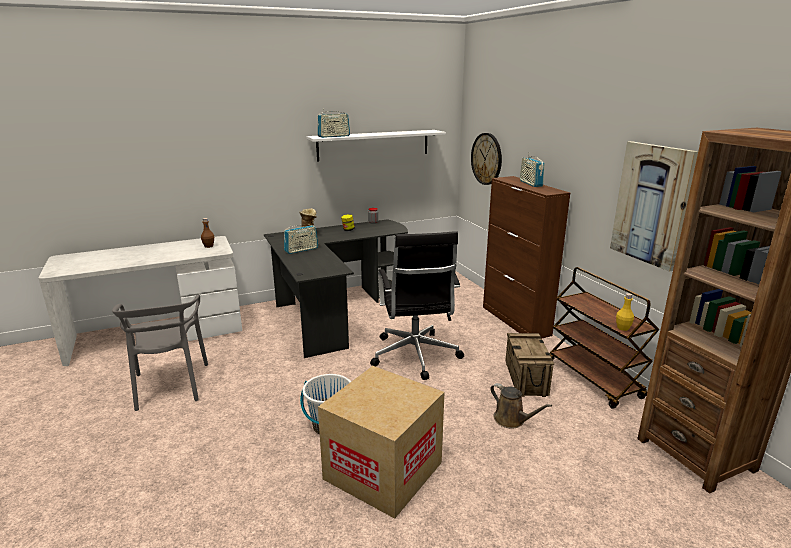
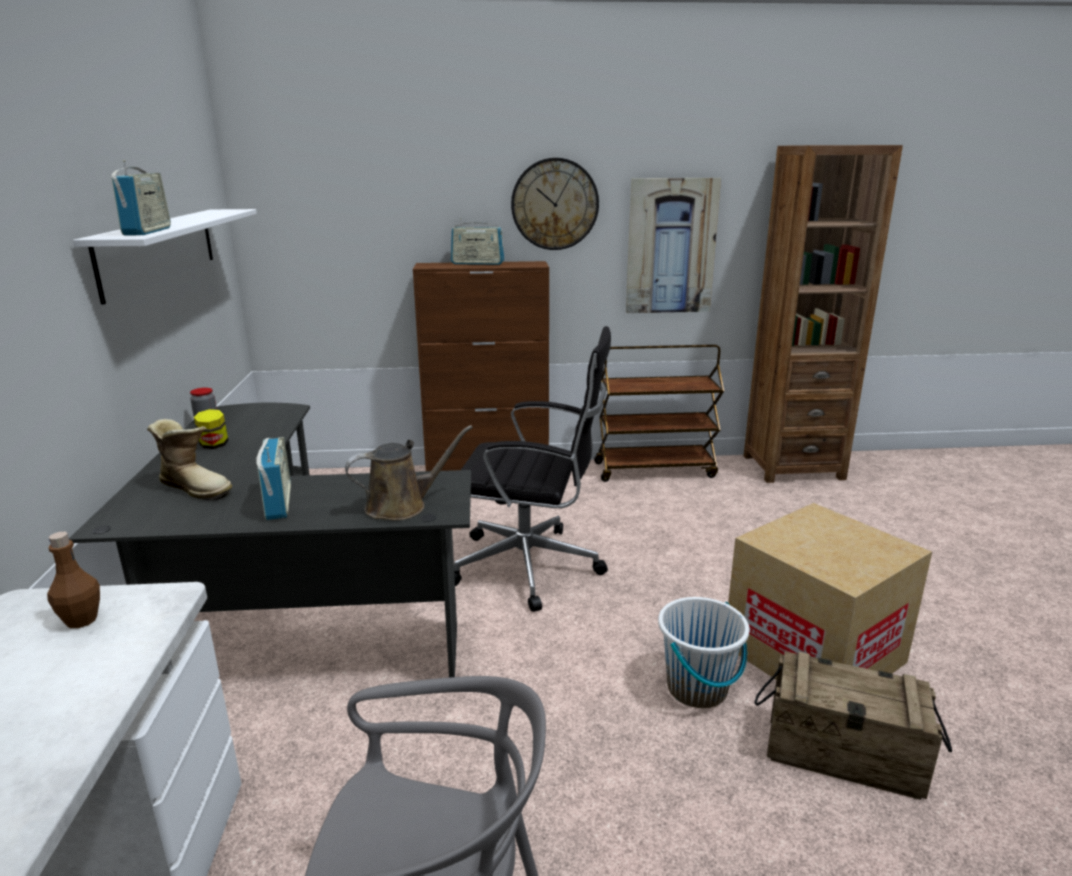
camera: 70 degrees left, 0 degrees up
(486, 159) = (331, 249): wall clock -> wall clock (554, 204)
(512, 420) = (720, 535): brown watering can -> brown watering can (402, 506)
(526, 378) = (634, 503): crate -> crate (843, 753)
(623, 328) = (702, 386): yellow bottle -> none

